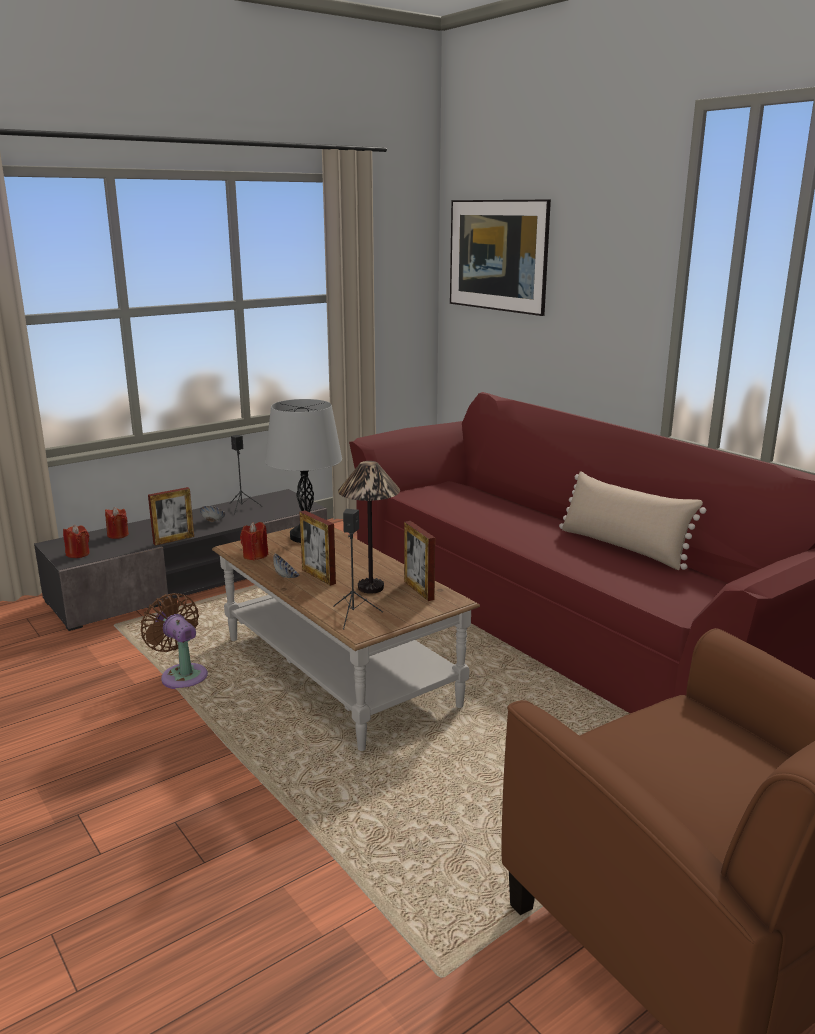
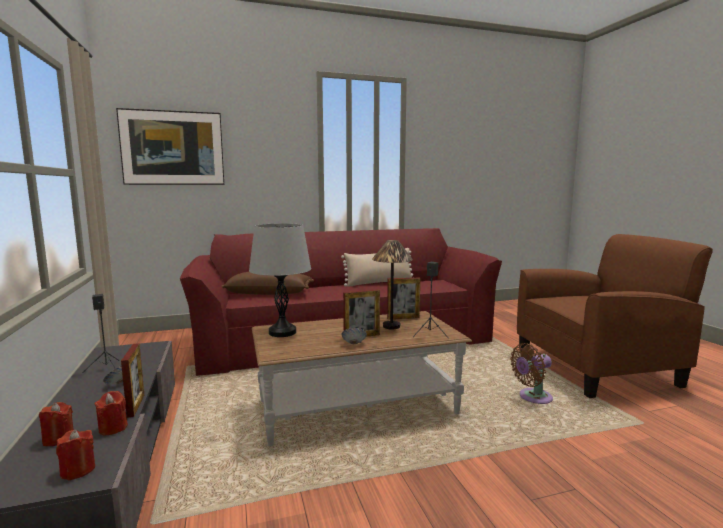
camera: 70 degrees left, 10 degrees down
(182, 675) = (310, 480): brown fan -> brown fan (532, 397)
(255, 555) = (301, 349): red candle -> red candle (113, 428)
(468, 497) = (269, 293): none -> brown pillow

